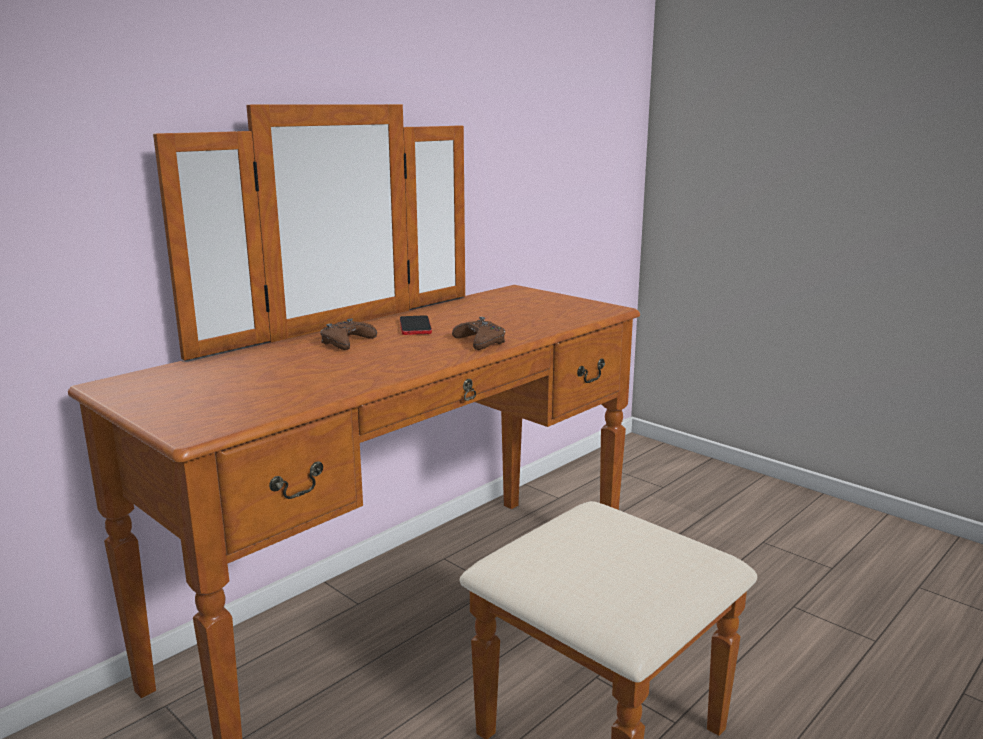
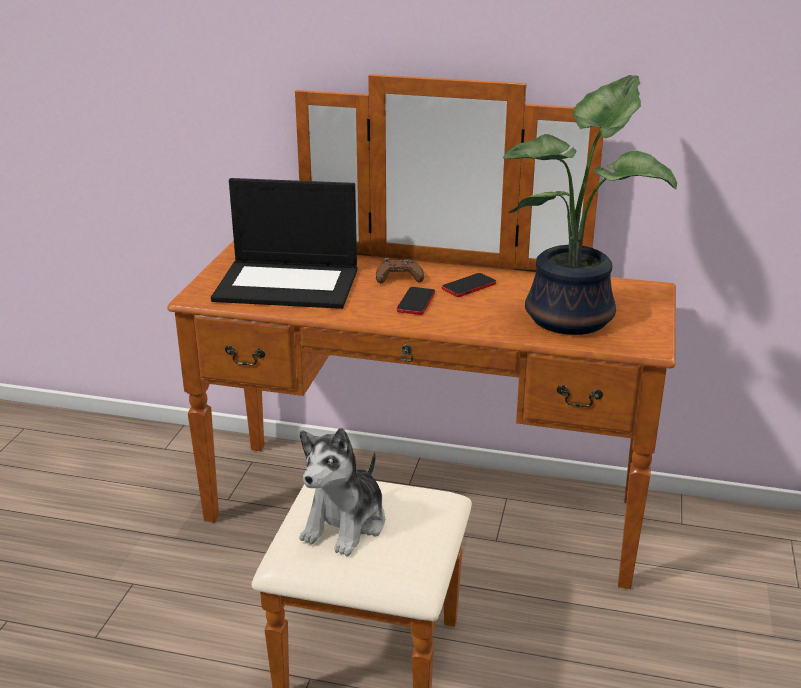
camera: 60 degrees right, 10 degrees up
(266, 382) = (289, 284): none -> laptop
(414, 347) = (416, 302): none -> phone
(480, 342) = (460, 320): brown game controller -> none
(532, 313) = (575, 318): none -> potted plant
(603, 566) = (345, 524): none -> plush toy

